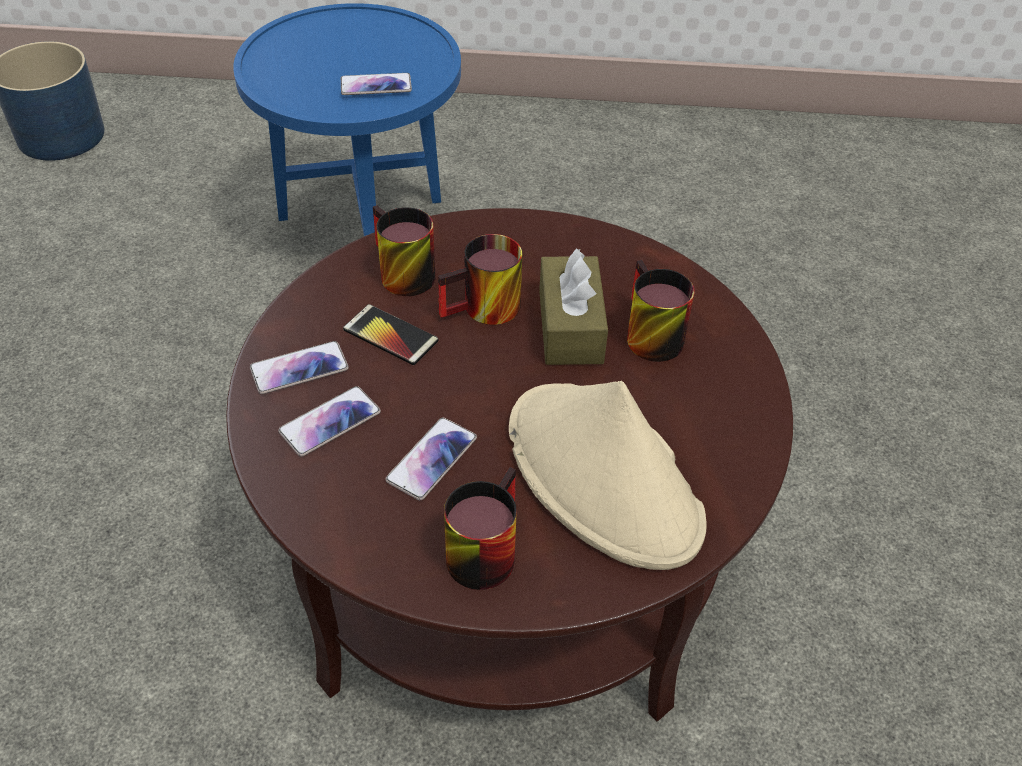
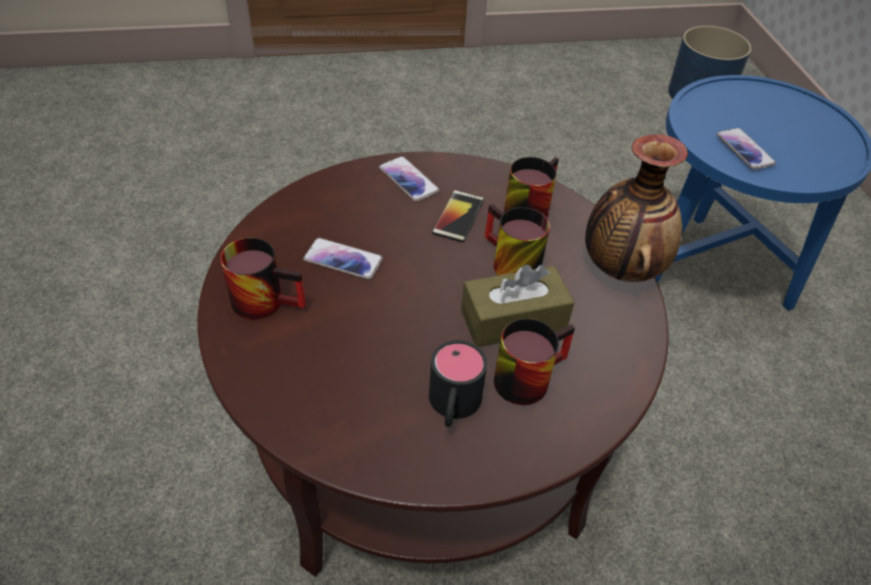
camera: 75 degrees right, 0 degrees up
(330, 422) = (364, 203): phone -> none
(516, 228) = (621, 267): none -> vase
(604, 476) = (349, 363): beige hat -> none
(678, 399) = (452, 407): none -> black mug

